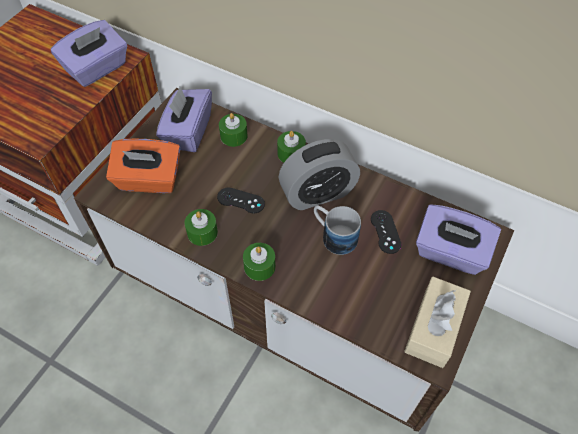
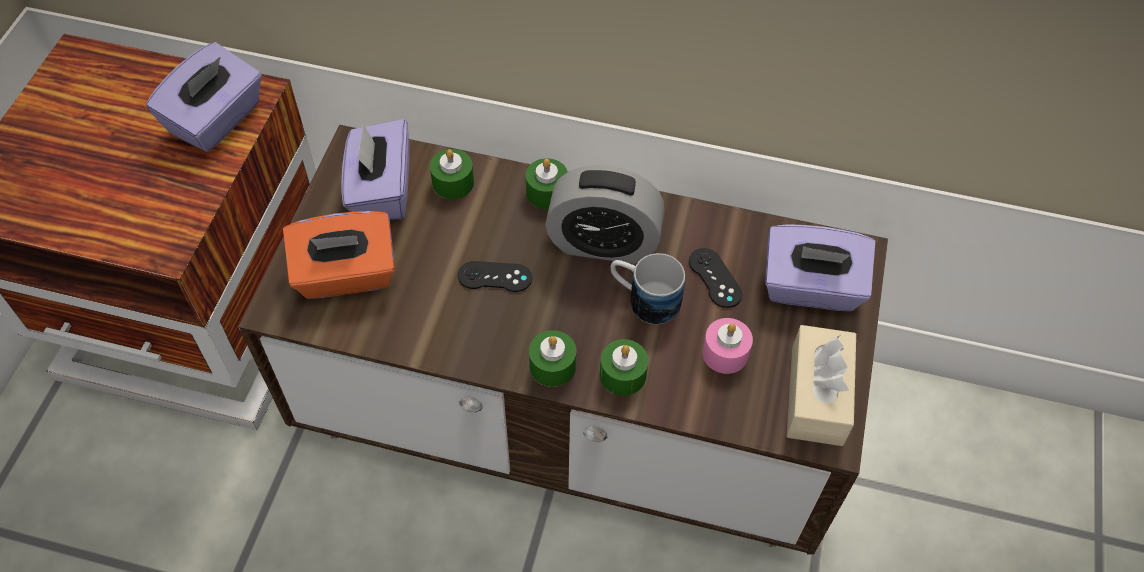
camera: 15 degrees left, 0 degrees up
(202, 232) = (453, 335): green candle -> green candle (623, 375)
(317, 193) = (603, 243): alarm clock -> alarm clock turned 45 degrees clockwise
(377, 284) = (725, 353): none -> pink candle

